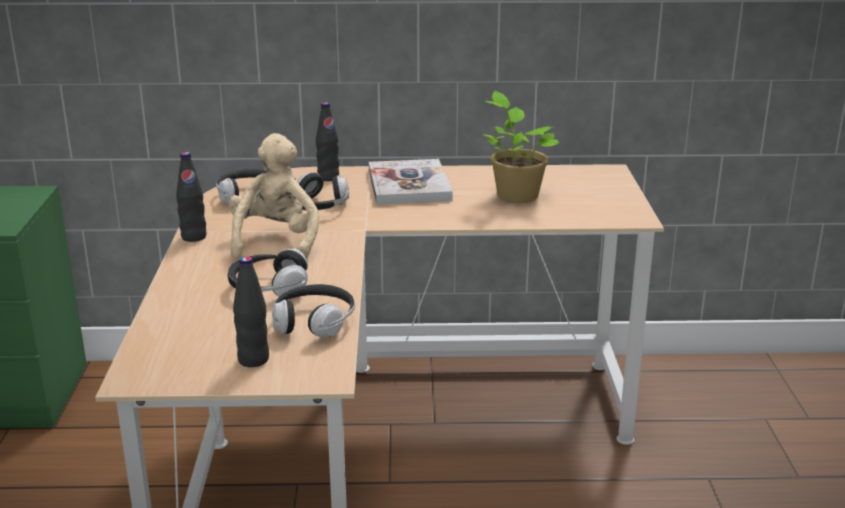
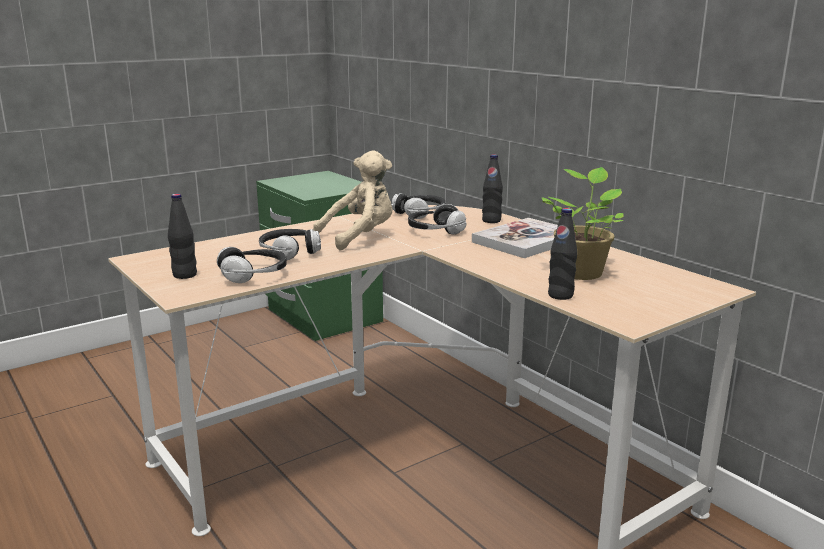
camera: 55 degrees right, 5 degrees down
(194, 237) = (336, 220): black bottle -> black bottle (560, 295)

